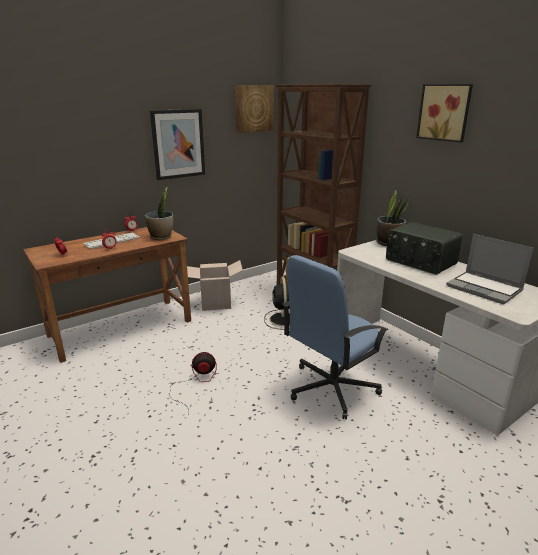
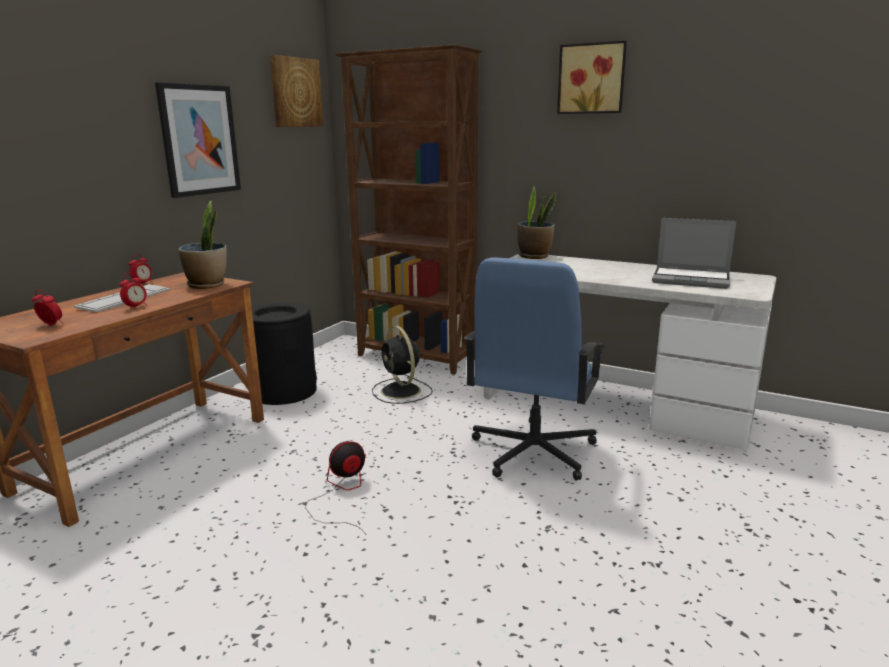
camera: 25 degrees left, 5 degrees down
(216, 303) = (284, 391): cardboard box -> black trash can
(420, 262) = (594, 268): radio -> none

